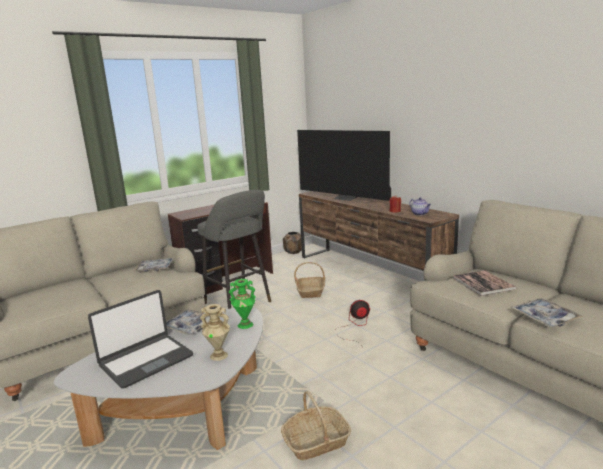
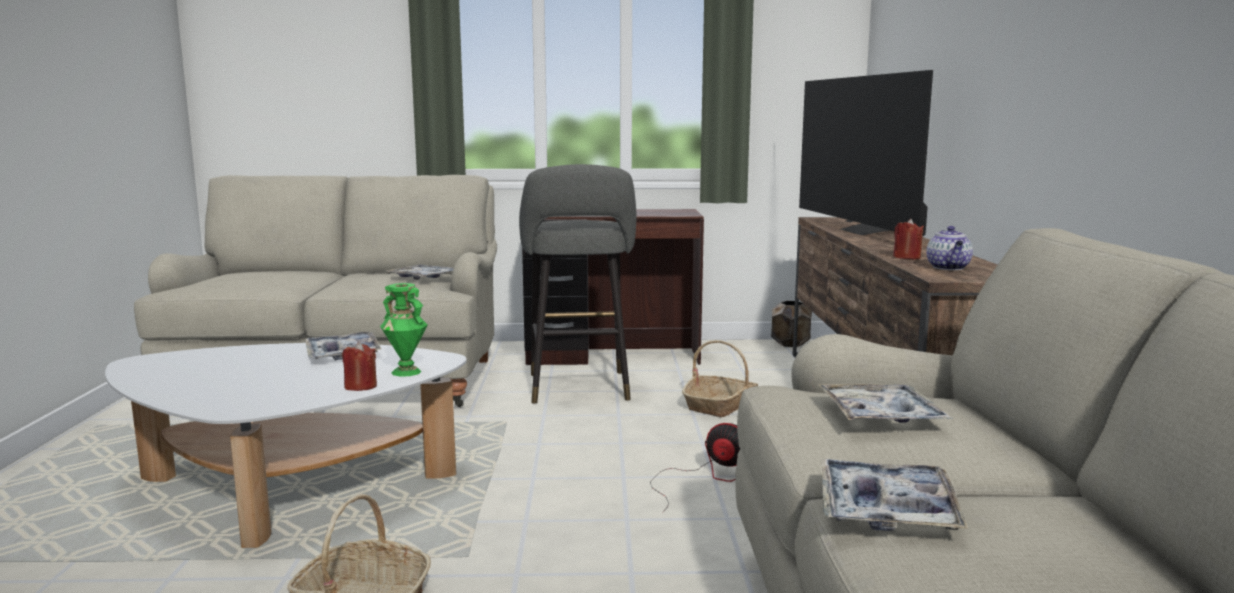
camera: 35 degrees right, 5 degrees down
(146, 360) = (222, 371): laptop -> none
(219, 355) = (299, 392): beige vase -> none
(242, 340) = (360, 386): none -> red candle
(483, 283) = (880, 415): book -> tray

